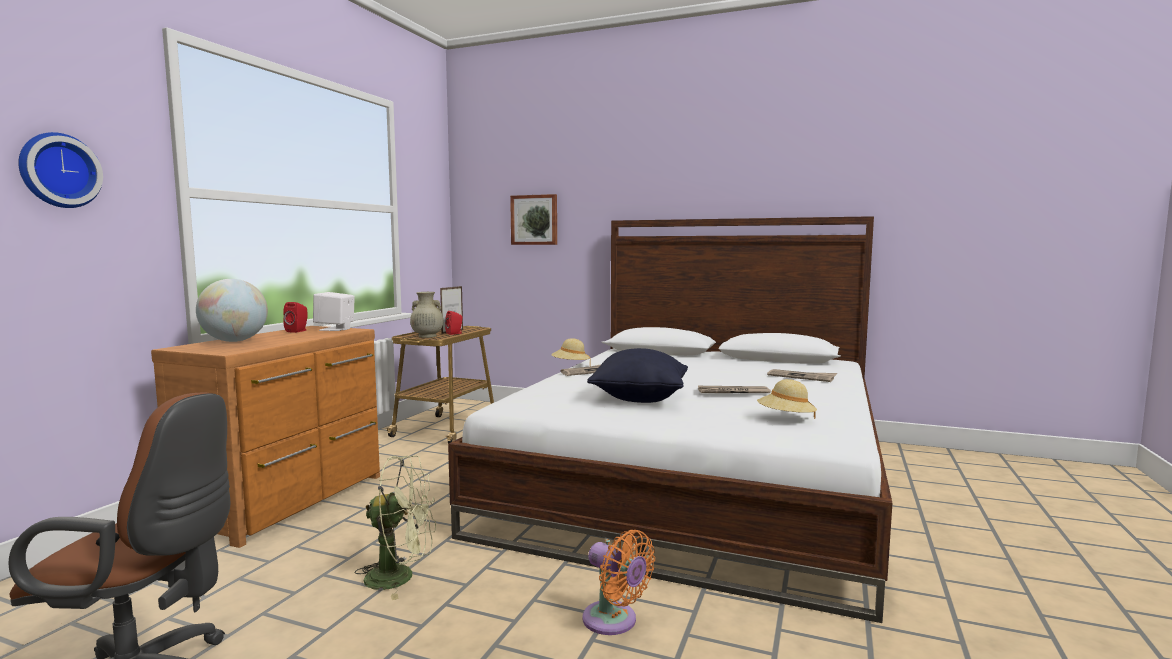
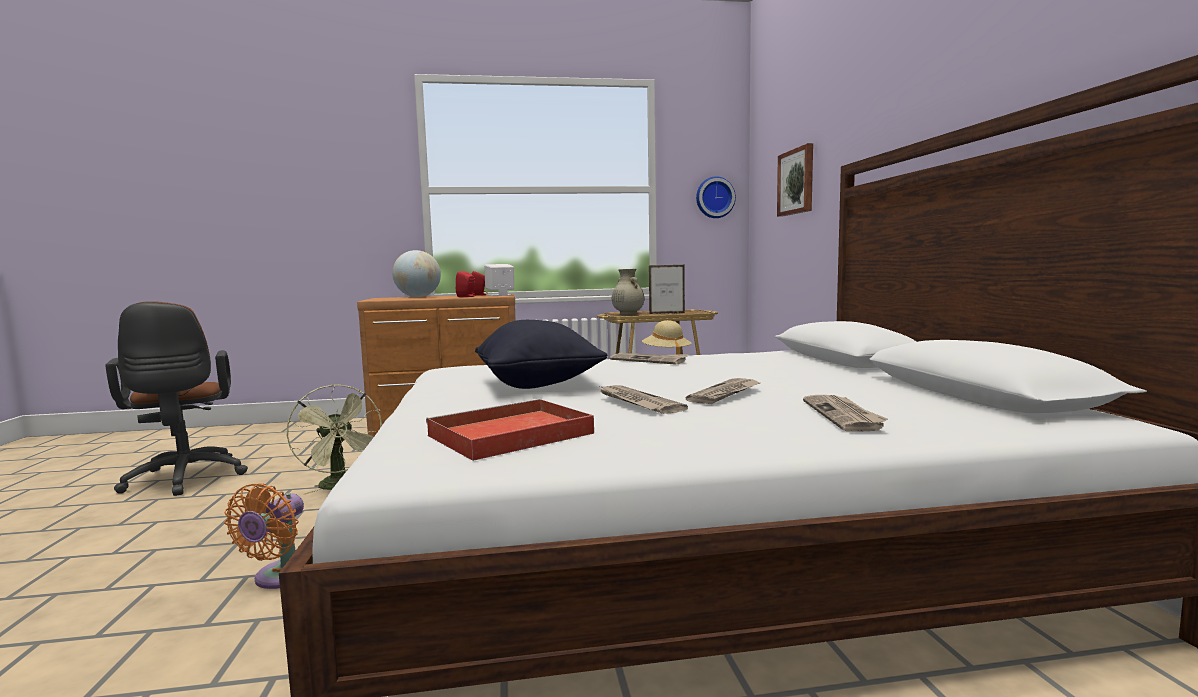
camera: 60 degrees right, 0 degrees up
(58, 171) = (343, 184): wall clock -> wall clock (714, 197)
(455, 333) = (654, 314): red speaker -> red speaker (467, 296)
(733, 379) = (725, 394): none -> newspaper
(786, 419) = (508, 435): beige hat -> red tray

